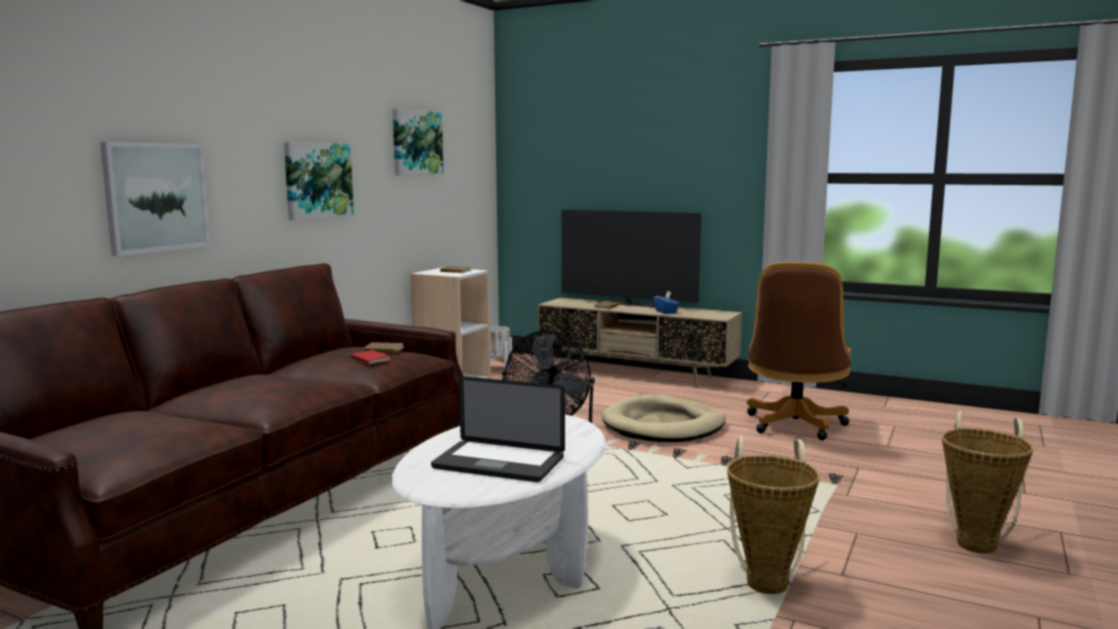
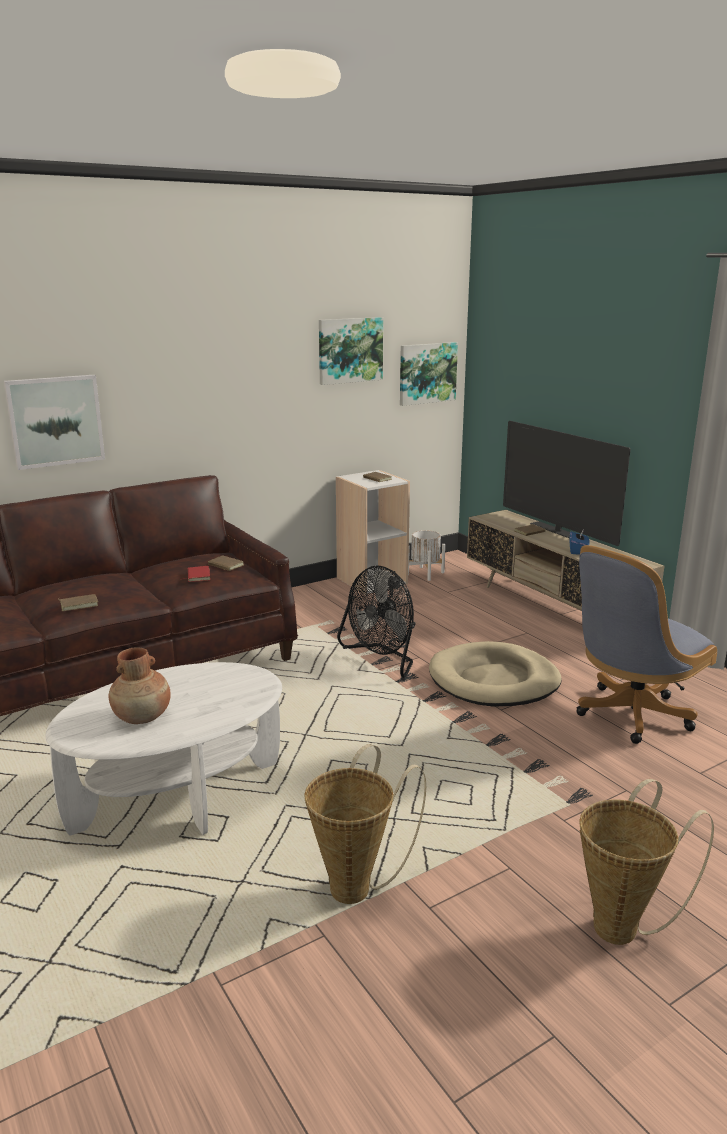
camera: 30 degrees right, 10 degrees up
(273, 395) = (79, 604): none -> brown book
(317, 180) = (224, 395): picture -> picture (427, 373)
(498, 463) = (143, 717): laptop -> brown vase
(794, 427) = (627, 718): brown office chair -> blue office chair

